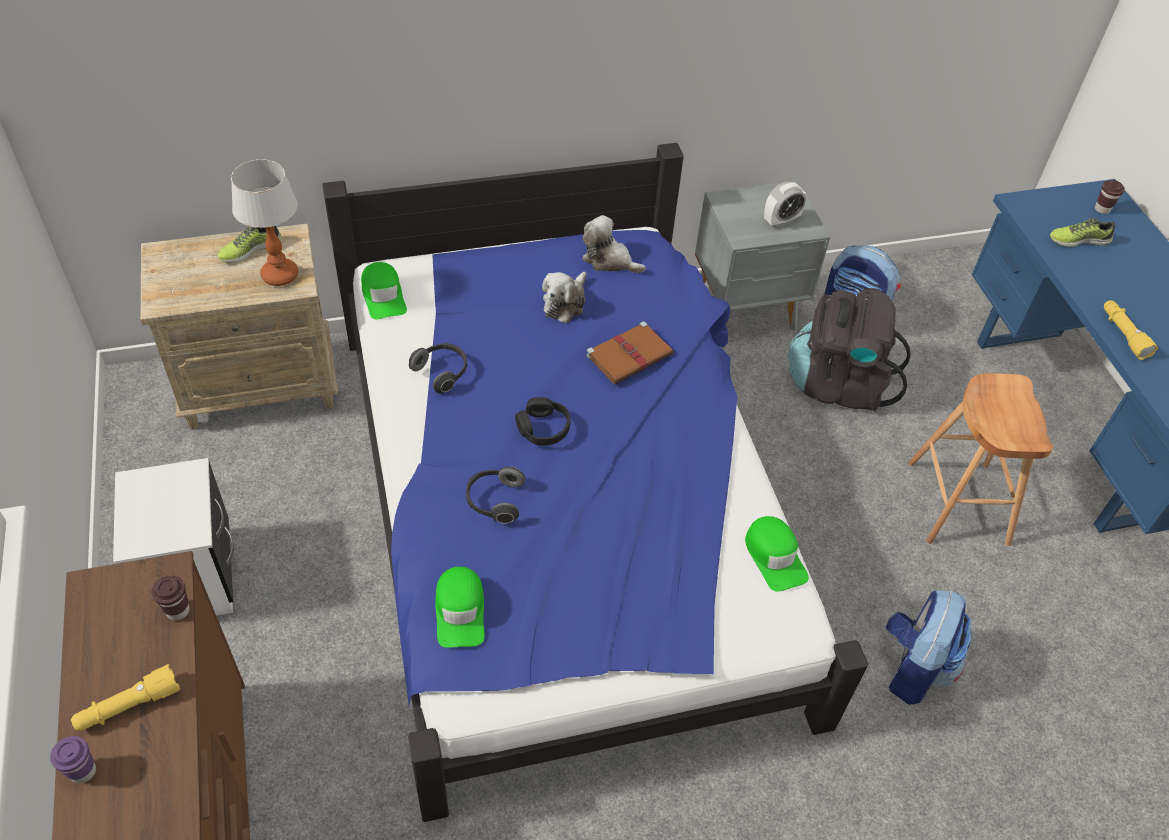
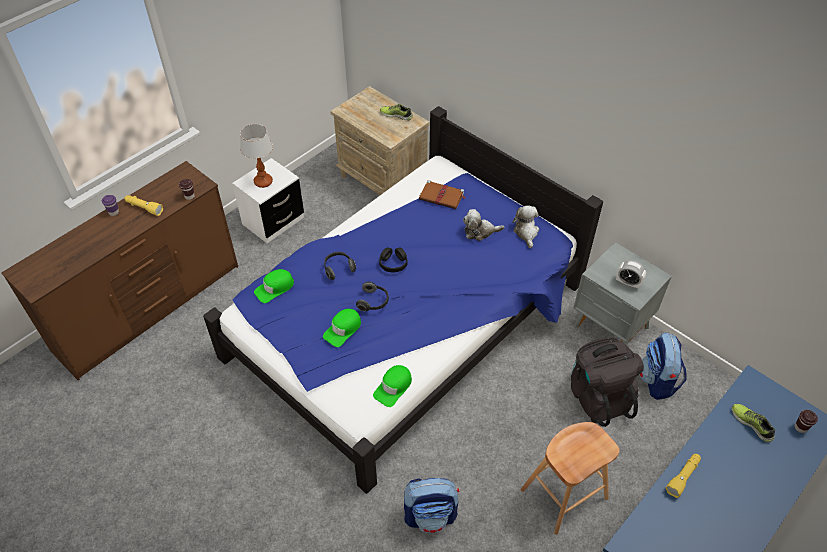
camera: 60 degrees right, 0 degrees up
(280, 275) = (390, 131): table lamp -> table lamp (263, 182)
(383, 296) = (425, 172): green cap -> green cap (343, 329)
(442, 372) = (396, 214): headphones -> headphones (373, 302)
(630, 355) = (467, 271): brown book -> brown book (442, 196)

